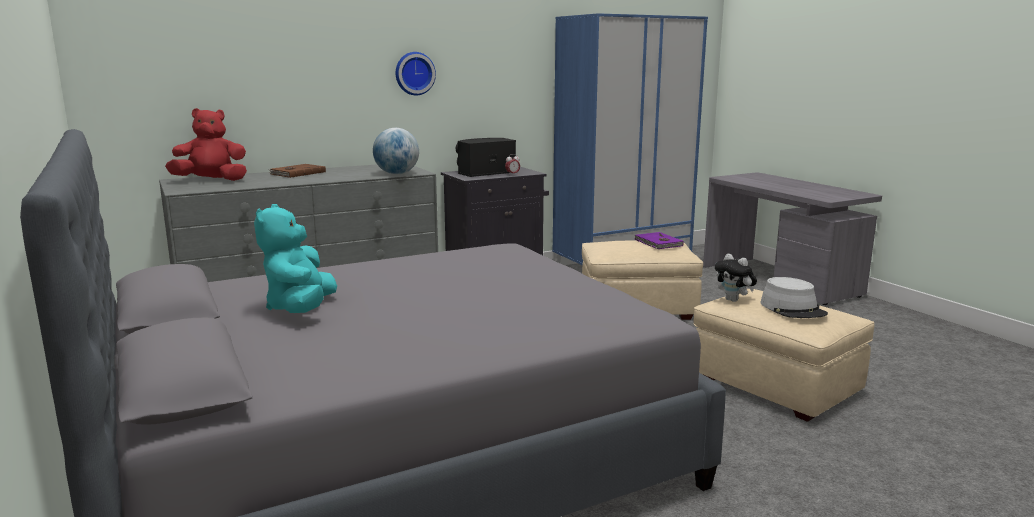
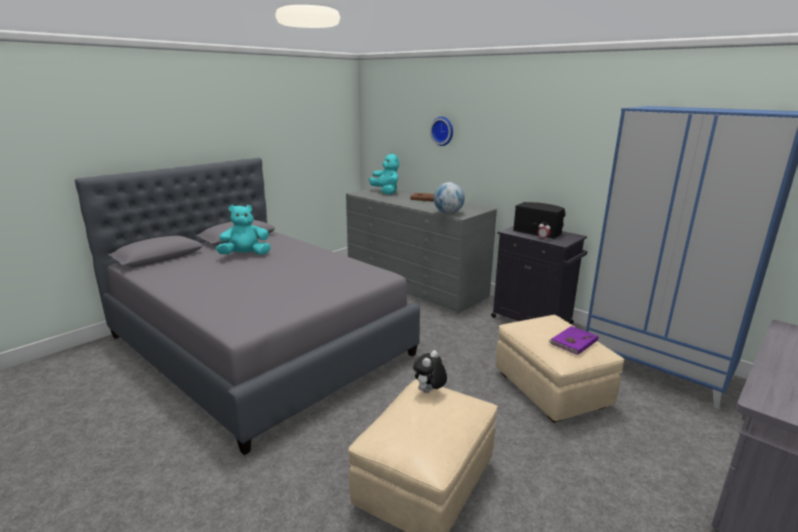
camera: 70 degrees right, 5 degrees up
(211, 181) = (386, 192): red plush toy -> turquoise plush toy
(414, 73) = (513, 146): wall clock -> wall clock (443, 131)
(793, 309) = (416, 423): grey hat -> none

